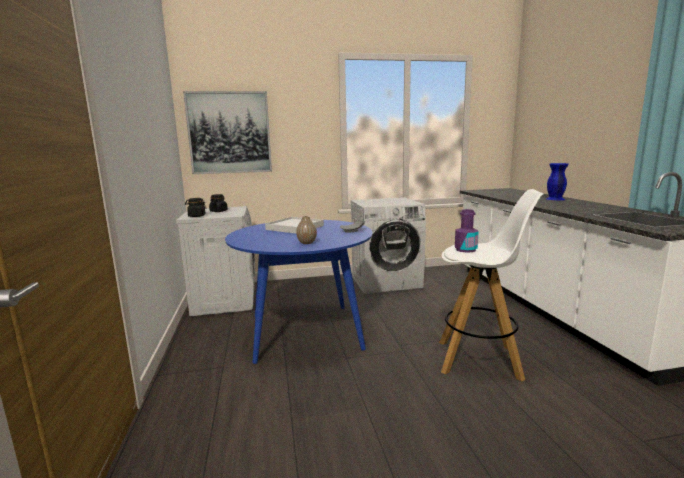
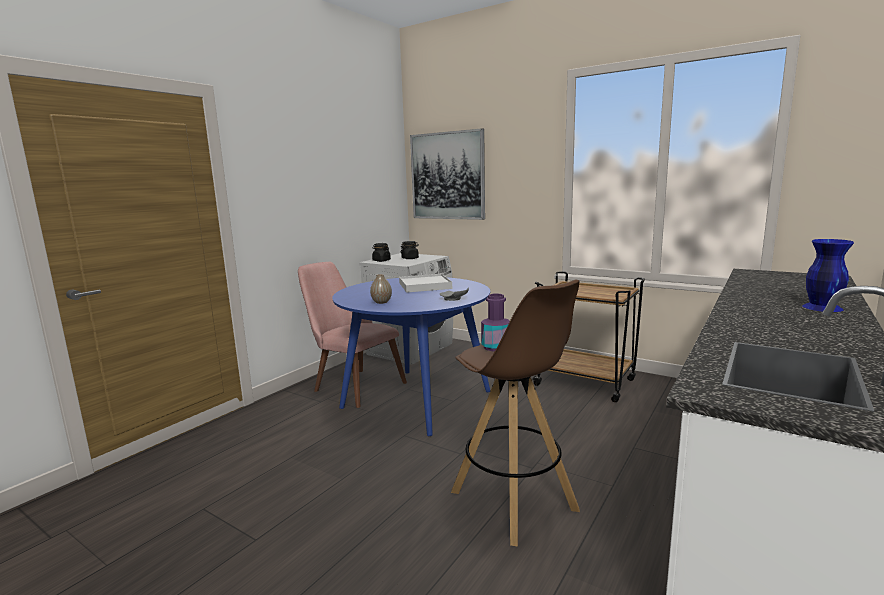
camera: 45 degrees right, 0 degrees up
(224, 343) = (352, 384): none -> pink chair
(386, 283) = (586, 383): white washing machine -> brown cart
(480, 360) = (514, 501): white stool -> brown stool

